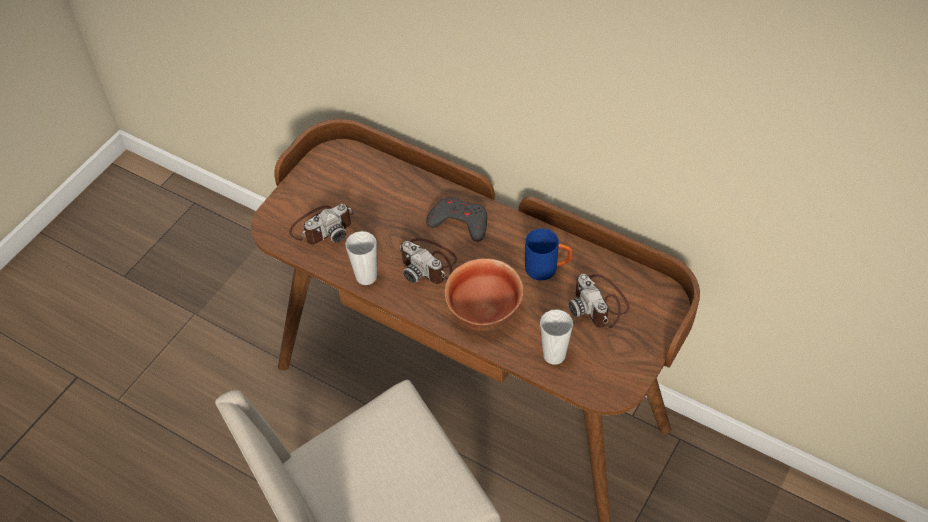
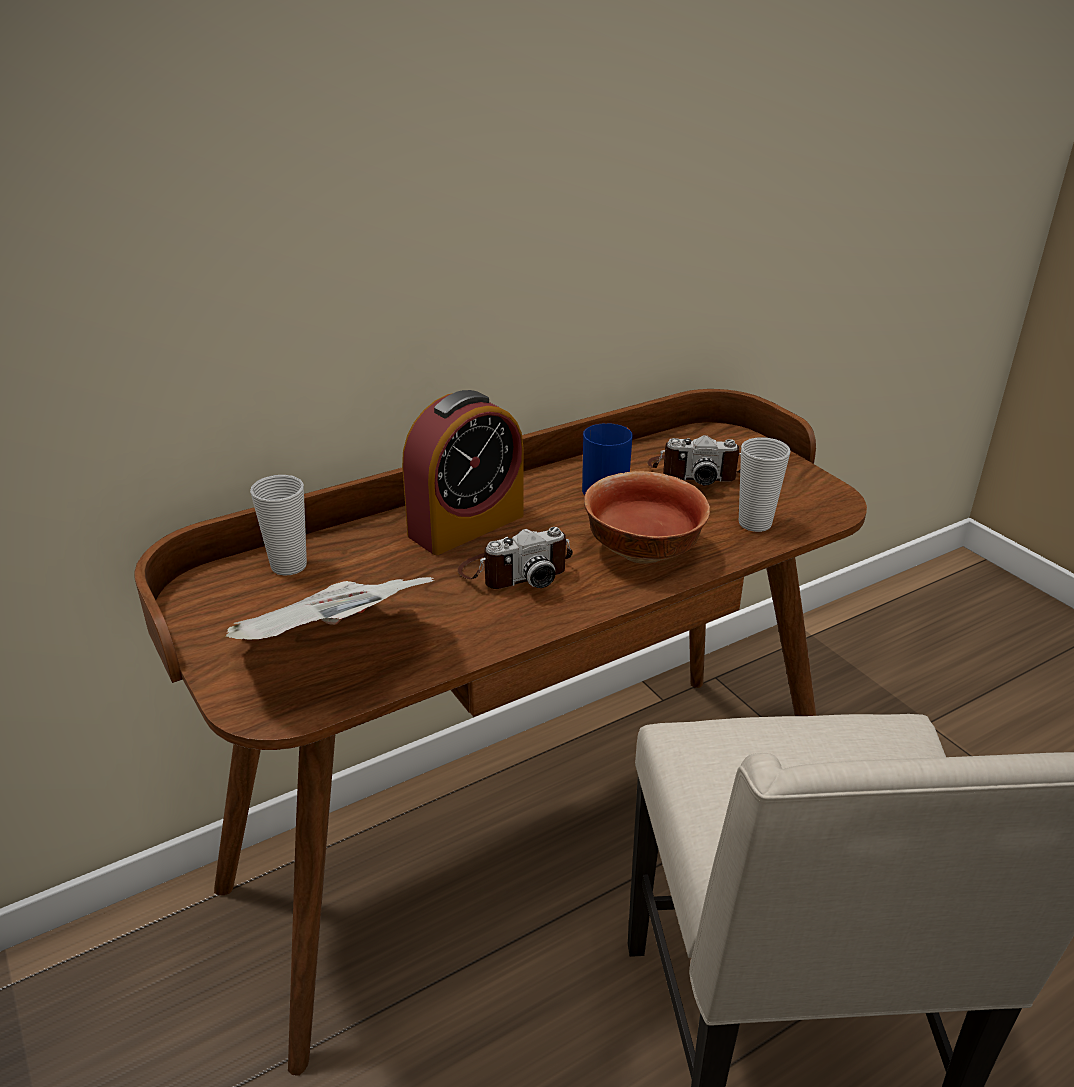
camera: 65 degrees left, 20 degrees down
(322, 227) = (335, 649): camera -> newspaper
(366, 277) = (486, 634): cup -> cup (289, 566)
(459, 222) = (466, 525): grey game controller -> alarm clock

